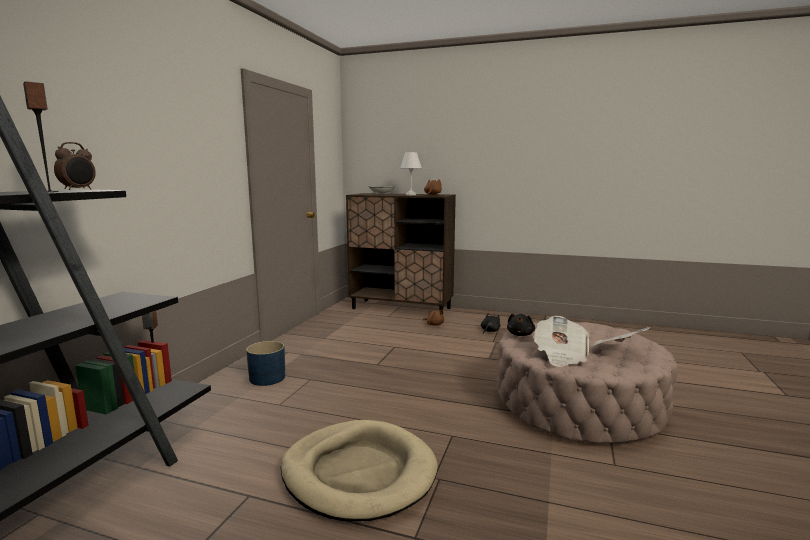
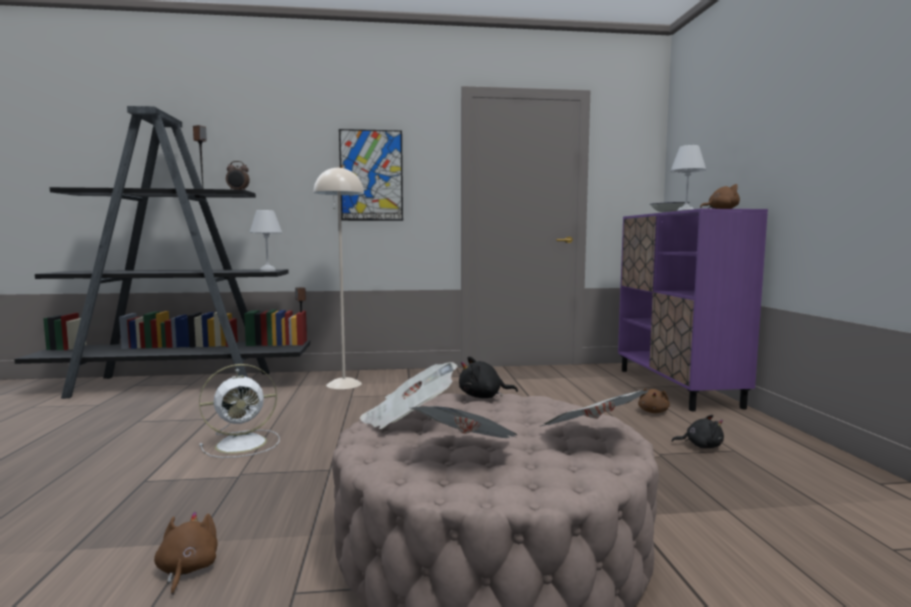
camera: 65 degrees right, 5 degrees down
(153, 298) = (268, 271): none -> white table lamp
(181, 160) = (371, 175): none -> picture
(232, 402) = (344, 384): none -> beige floor lamp
(267, 378) = (398, 382): blue planter -> none
(359, 473) = (243, 443): beige dog bed -> white fan
(401, 308) = (676, 387): brown cabinet -> purple cabinet
(586, 504) = (187, 570): none -> brown plush toy
(596, 328) = (590, 436): none -> newspaper

